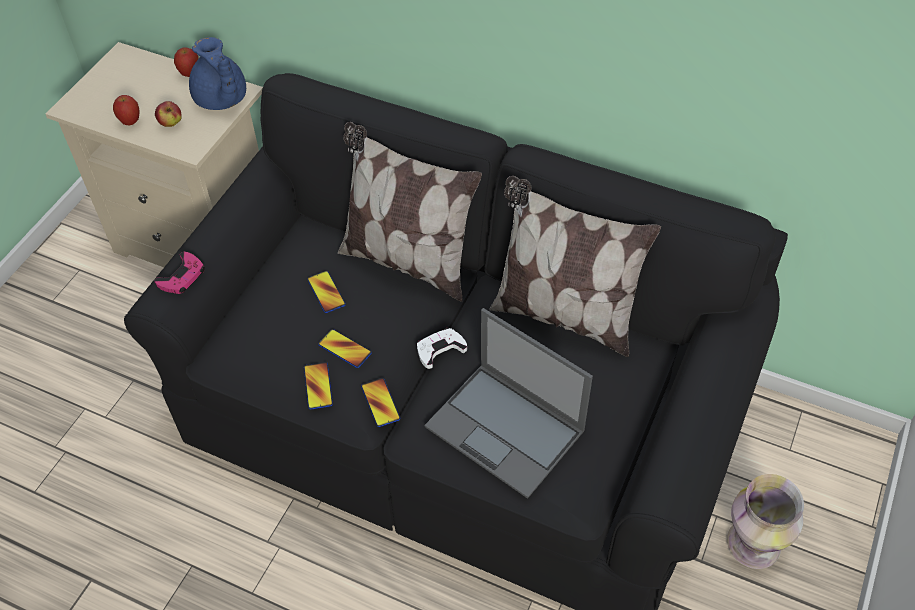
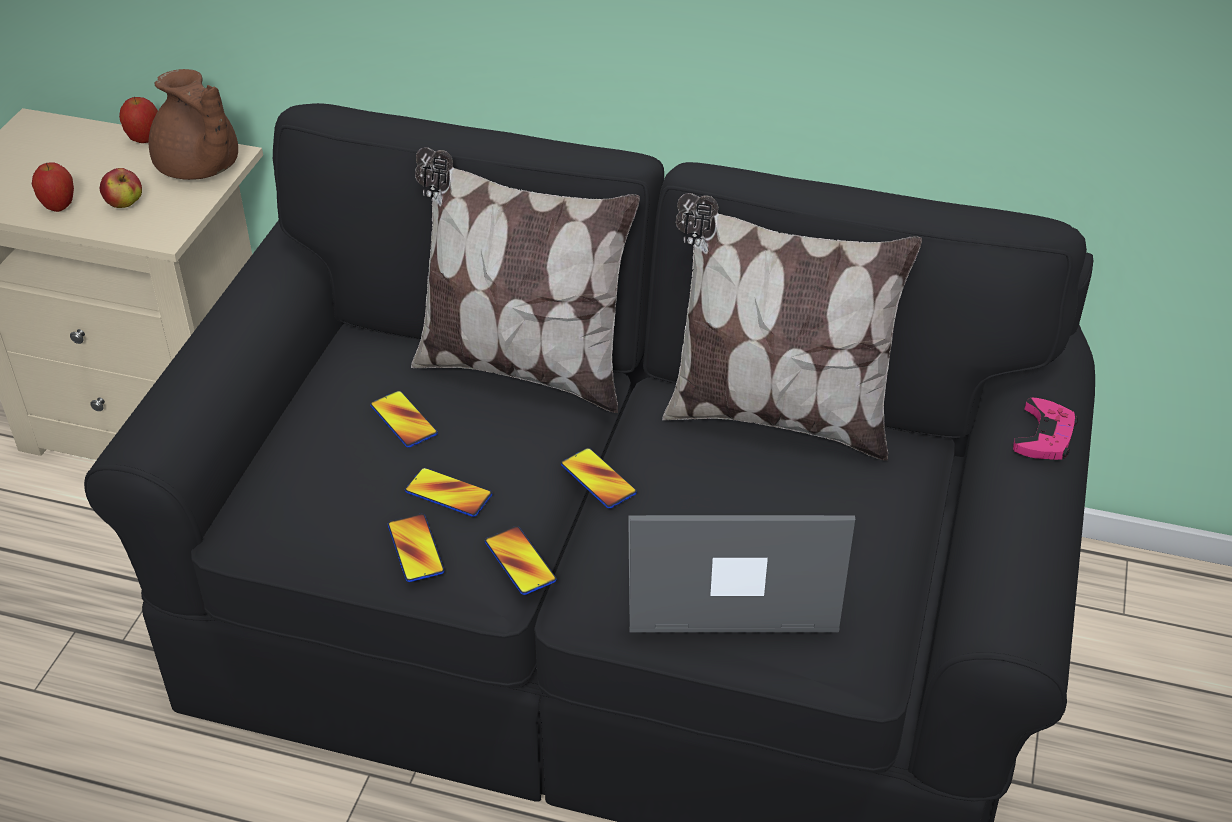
camera: 10 degrees left, 10 degrees down
(182, 277) = (176, 407): pink game controller -> pink game controller (1044, 436)
(221, 100) = (199, 168): blue teapot -> brown teapot
(440, 349) = (598, 479): white game controller -> phone
(506, 429) = (726, 576): laptop -> laptop turned 150 degrees clockwise
(754, 545) = (1105, 753): vase -> none

